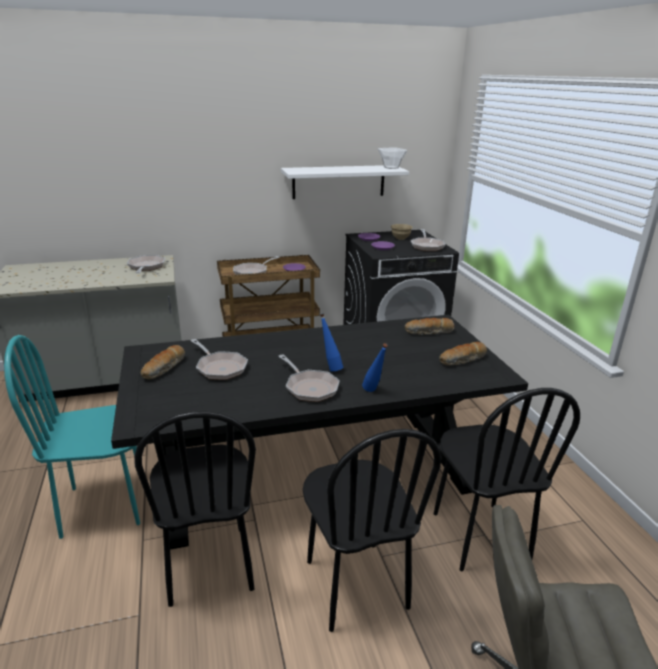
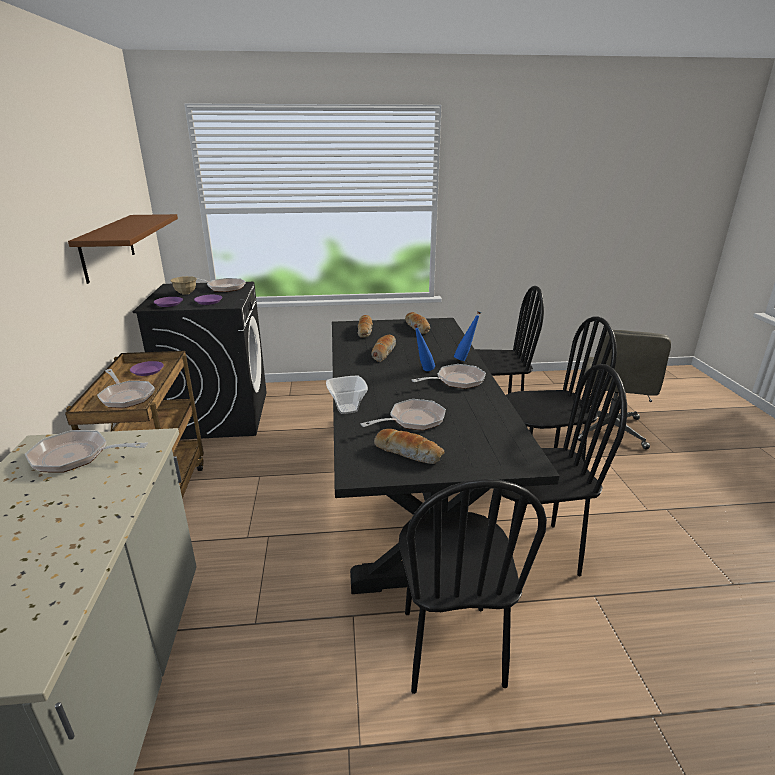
camera: 80 degrees left, 0 degrees up
(104, 506) = (451, 647): turquoise chair -> black chair
(338, 181) = (108, 247): white shelf -> brown shelf
(372, 345) = (383, 352): none -> bread
(390, 167) = (149, 216): bowl -> bowl (348, 409)

